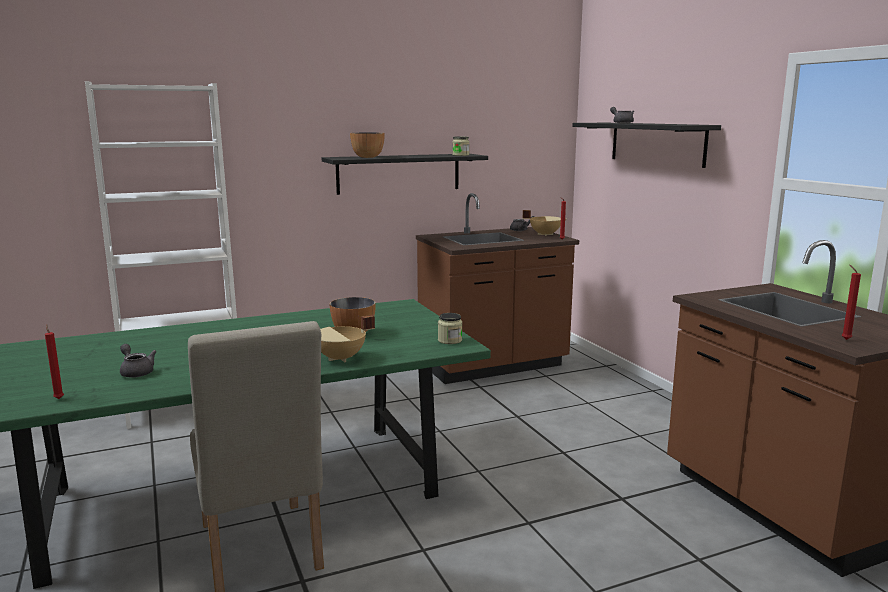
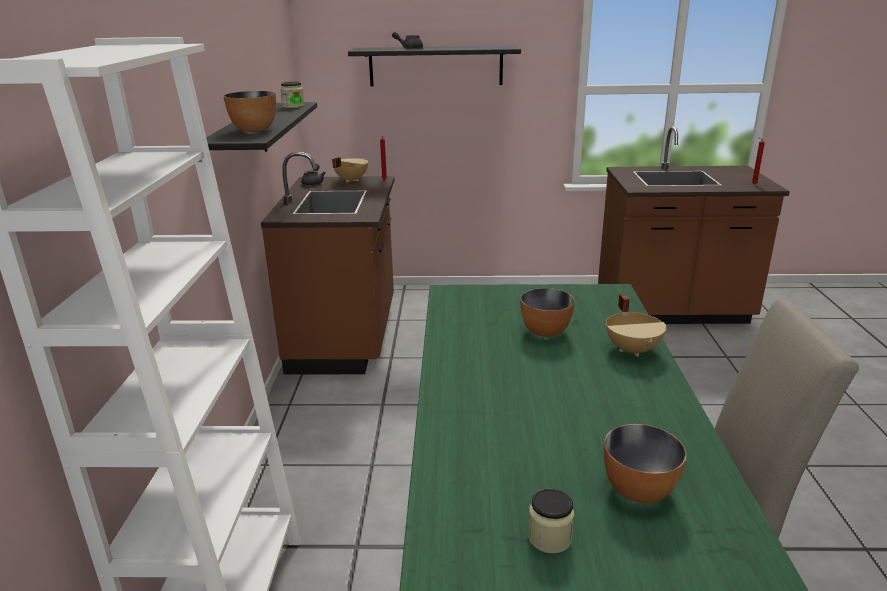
camera: 65 degrees left, 10 degrees up
(58, 398) = (739, 565): red candle -> none
(136, 372) = (638, 491): grey teapot -> bowl
(450, 340) = (597, 293): jar -> jar (549, 537)

